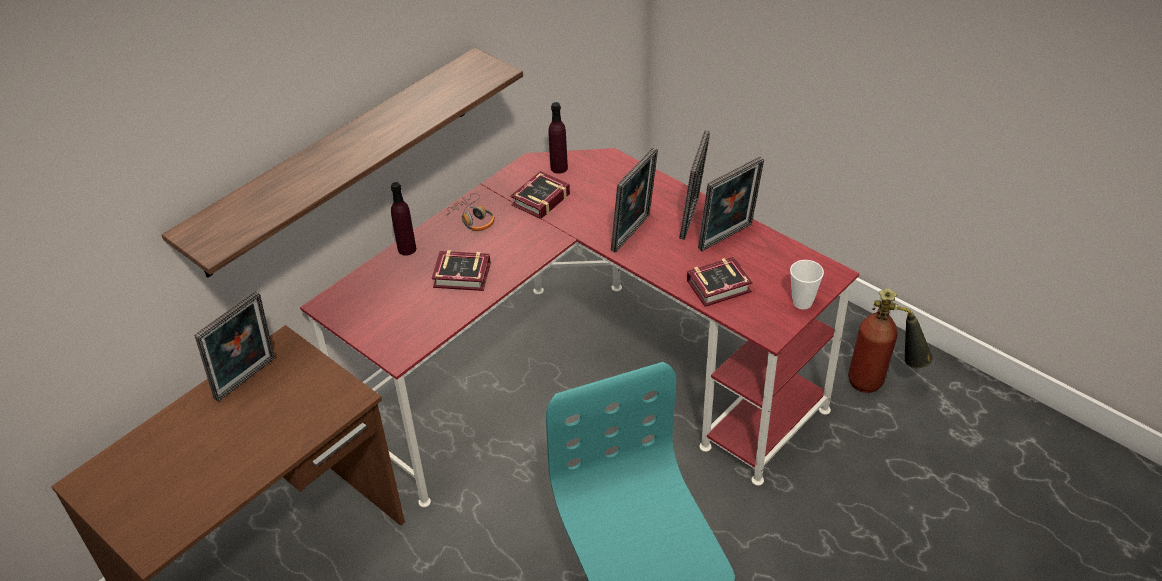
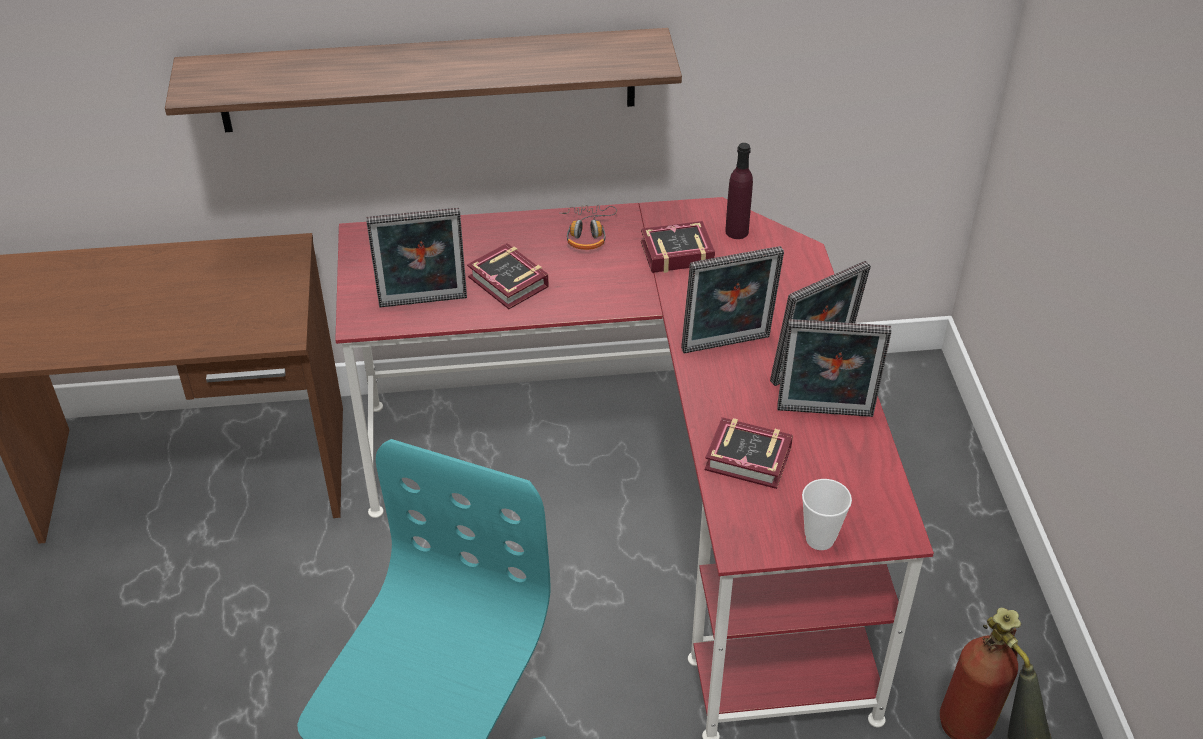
camera: 40 degrees right, 0 degrees up
(248, 380) = (224, 263): picture frame -> picture frame (423, 304)
(407, 249) = (491, 226): purple bottle -> none

